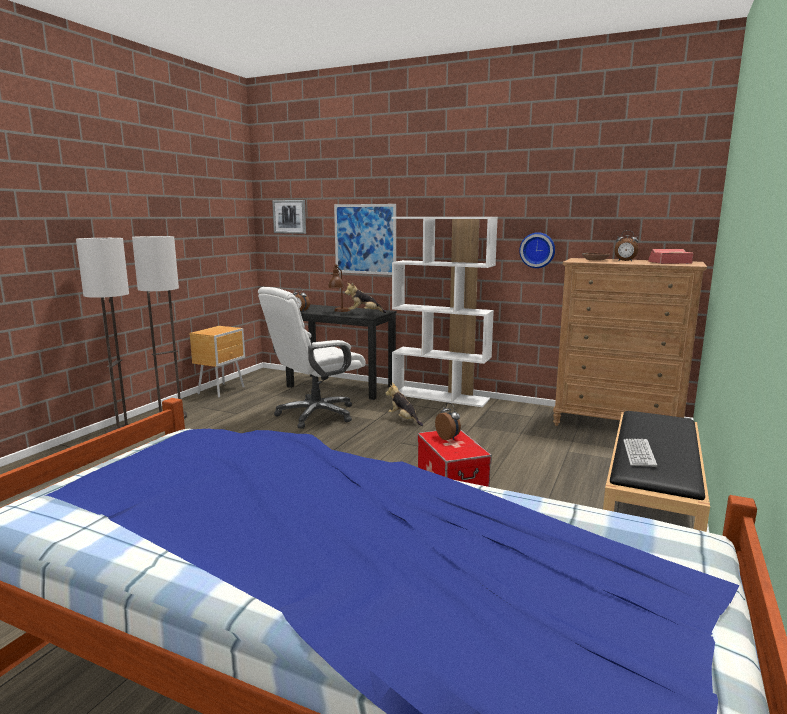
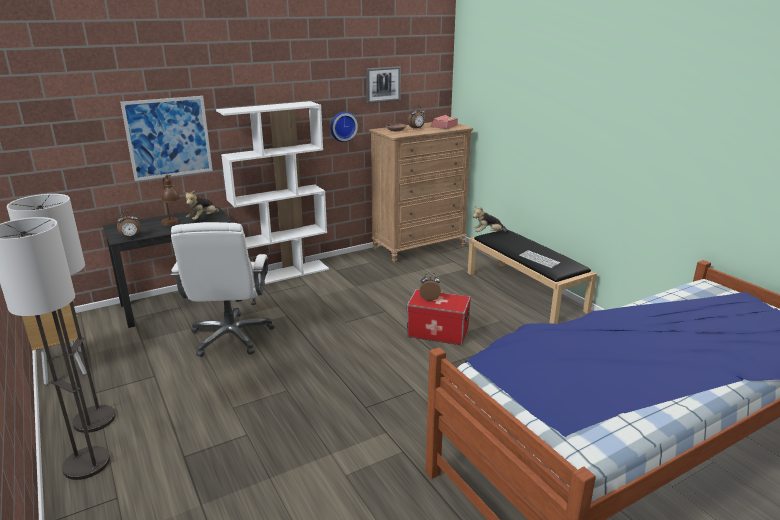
camera: 55 degrees left, 10 degrees up
(289, 216) = (48, 123): picture -> picture (383, 84)
(404, 420) = (305, 305): plush toy -> plush toy (488, 233)

